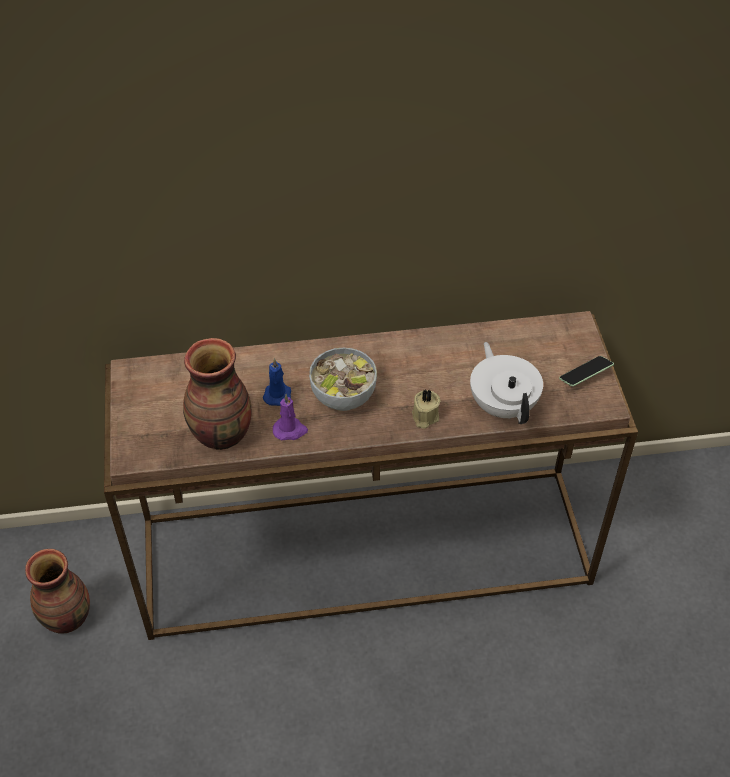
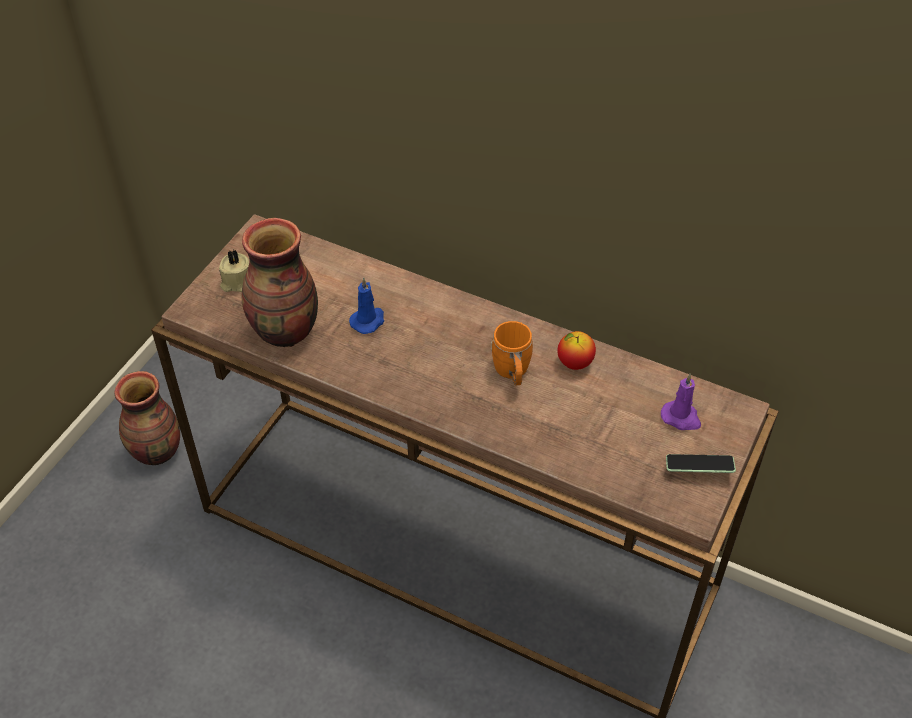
camera: 35 degrees right, 0 degrees up
(290, 430) = (349, 361): purple candle -> purple candle (681, 418)
(343, 397) = (427, 356): bowl -> none
(413, 377) = (512, 373): none -> orange mug
(424, 417) = (487, 418): beige candle -> beige candle (236, 282)
(448, 348) = (574, 363): none -> apple
(503, 405) = (580, 450): white teapot -> none

